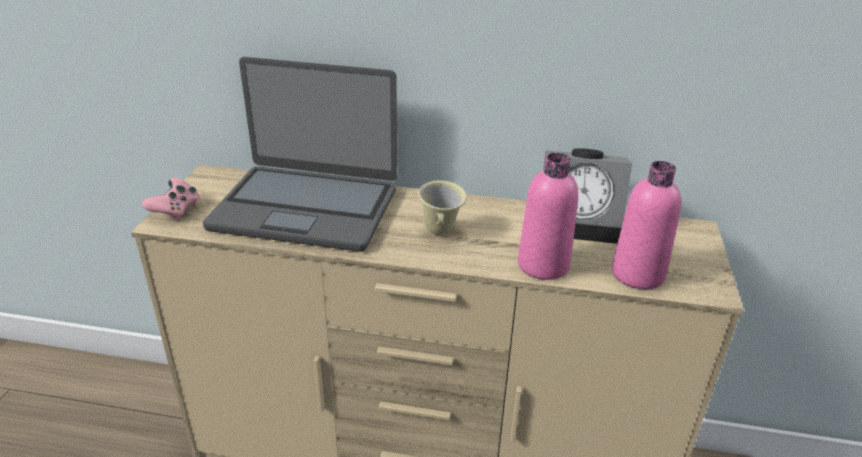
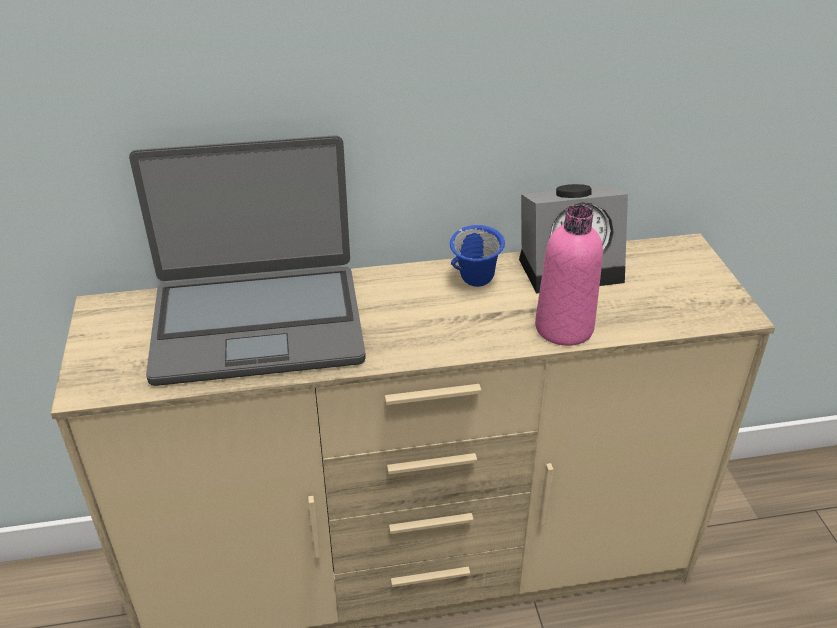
camera: 20 degrees left, 5 degrees up
(175, 211) = (91, 369): pink game controller -> none
(441, 232) = (434, 316): beige mug -> none
(490, 217) = (475, 283): none -> blue mug
(638, 274) = (661, 314): pink bottle -> none

